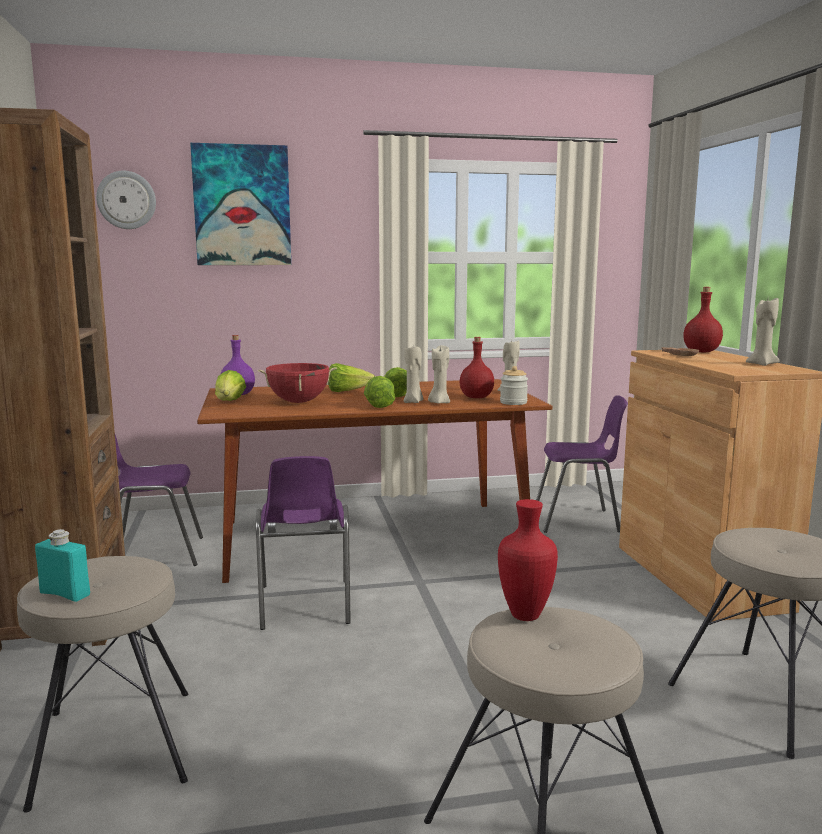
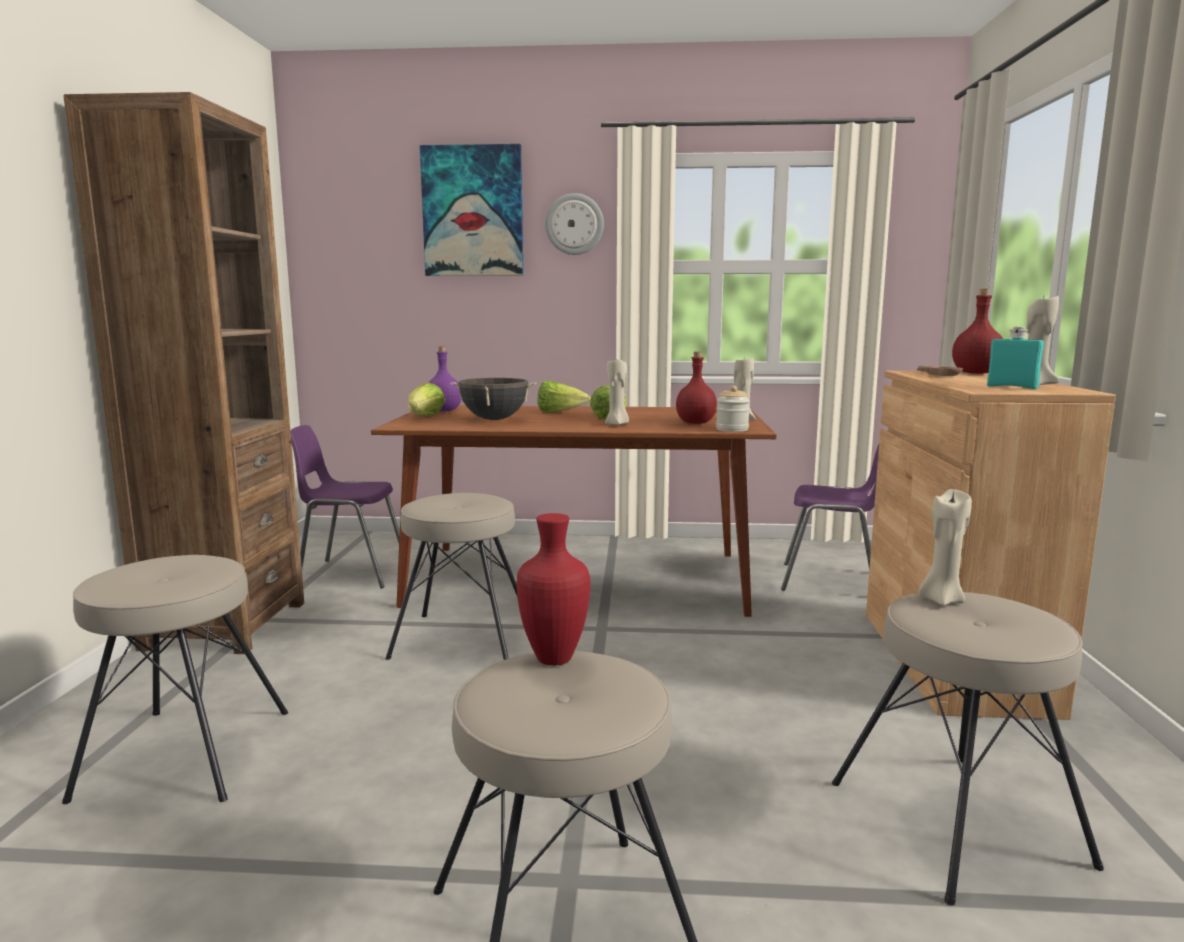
camera: 15 degrees right, 0 degrees up
(65, 594) = (116, 584): turquoise bottle -> turquoise bottle (1012, 387)
(126, 200) = (358, 208): wall clock -> wall clock (574, 224)
(298, 402) = (494, 419): red cooking pot -> black cooking pot
(304, 606) = (462, 639): purple chair -> beige stool
(379, 405) = (575, 426): lettuce -> none
(439, 402) = (645, 426): beige candle -> beige candle (941, 600)

